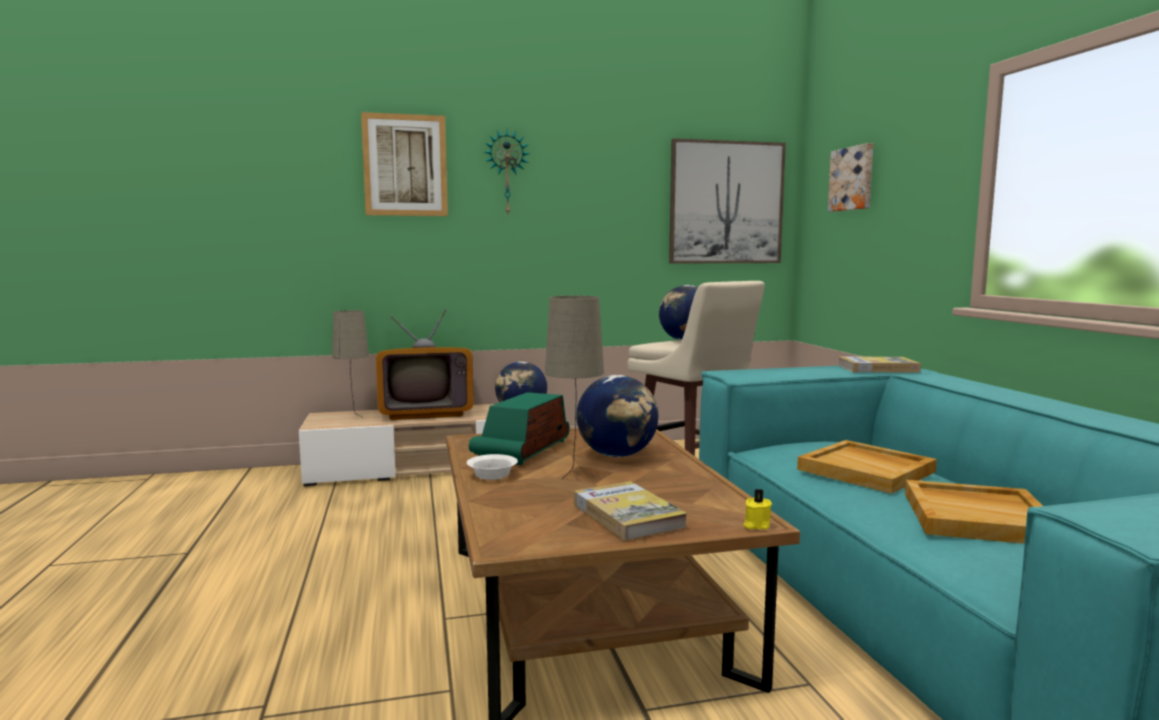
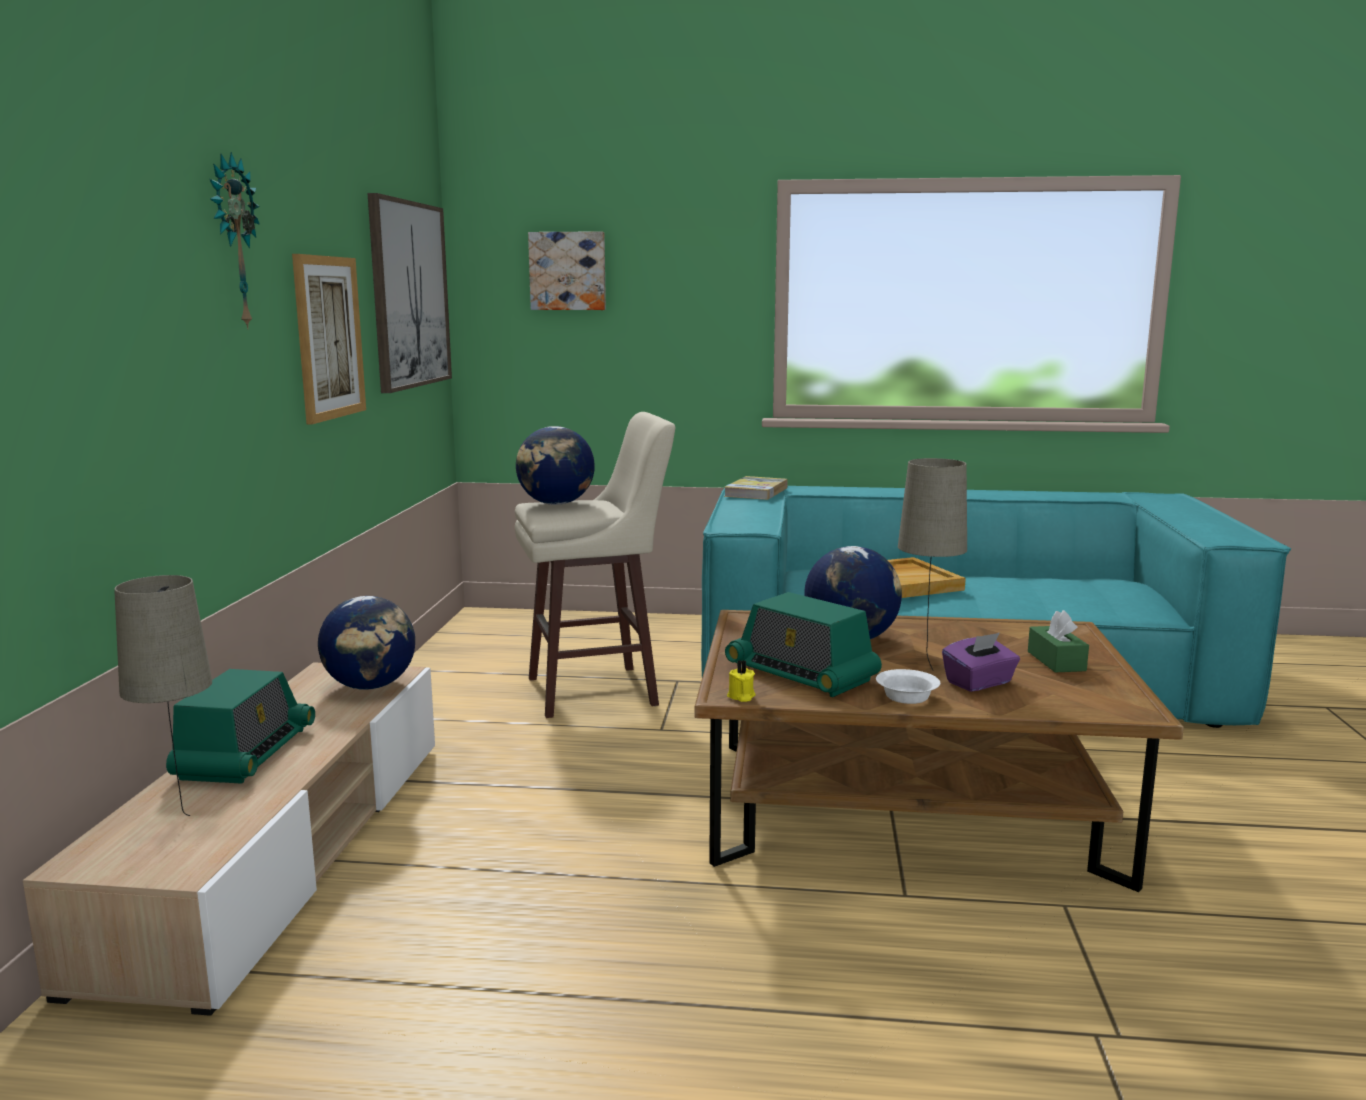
camera: 70 degrees left, 5 degrees up
(405, 165) = (104, 220): picture -> picture (329, 337)
(426, 412) = (245, 754): television -> radio
(542, 493) = (979, 683): none -> purple tissue box
(627, 515) = (1056, 661): book -> green tissue box
(756, 525) = (1082, 629): yellow candle -> yellow candle (741, 696)
(978, 517) = (1023, 584): beige tray -> none

